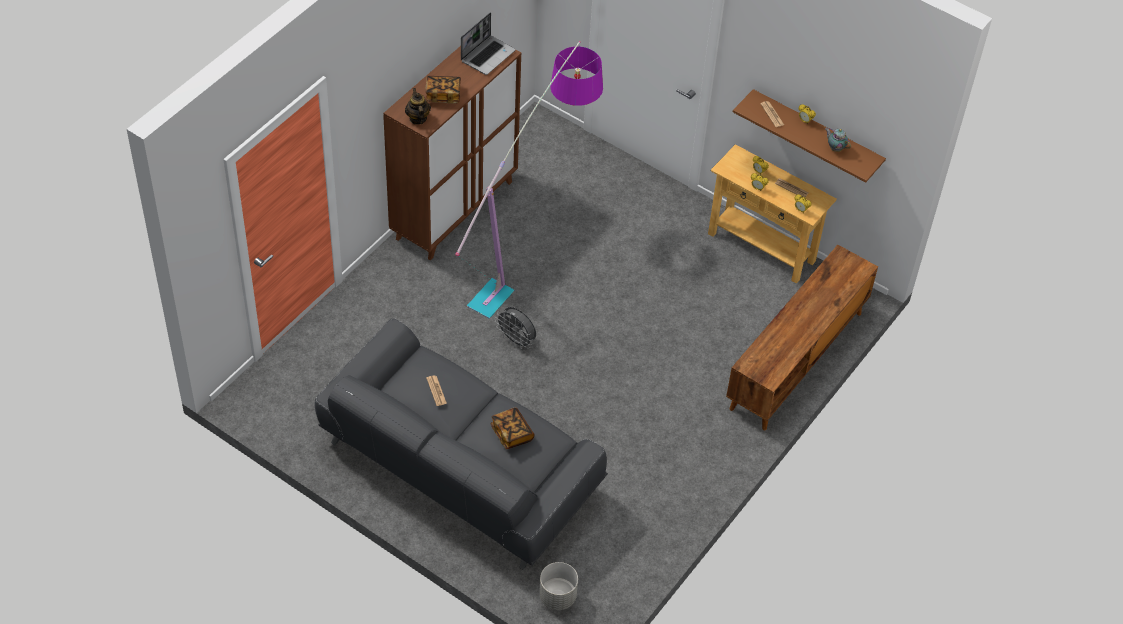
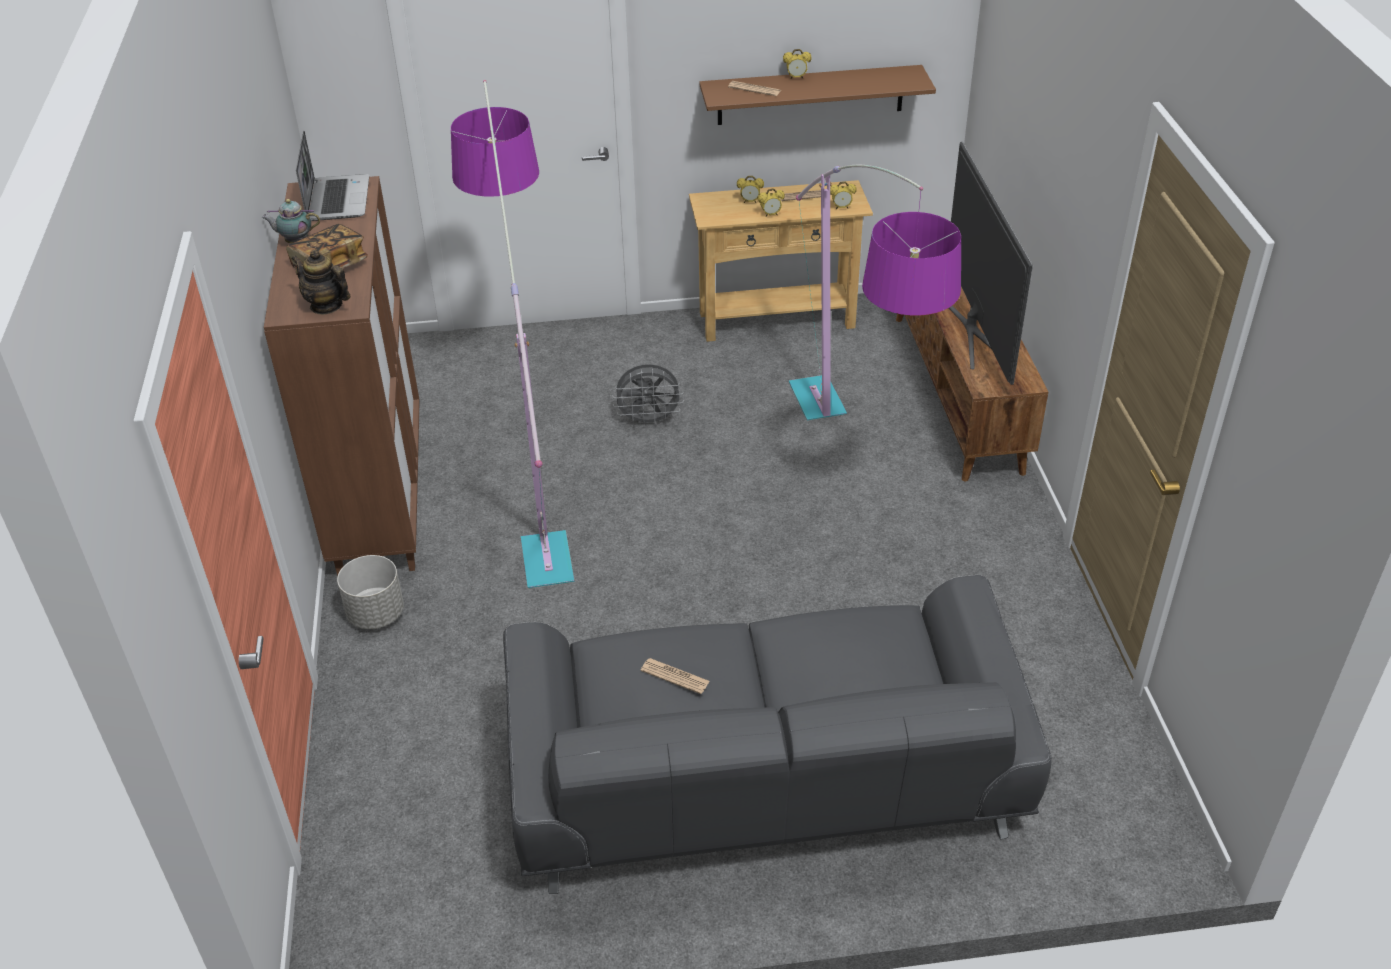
camera: 40 degrees left, 10 degrees down
(511, 434) = (841, 651): book -> none
(516, 341) = (640, 581): grey fan -> grey fan (649, 421)
(557, 596) = (1090, 834): grey planter -> grey planter (375, 614)
(683, 362) = (853, 471): none -> floor lamp
(789, 331) = (974, 329): none -> television
(835, 148) = (862, 81): teapot -> teapot (295, 242)

